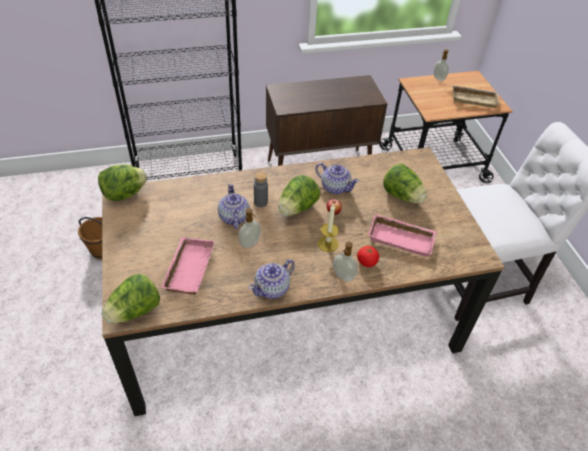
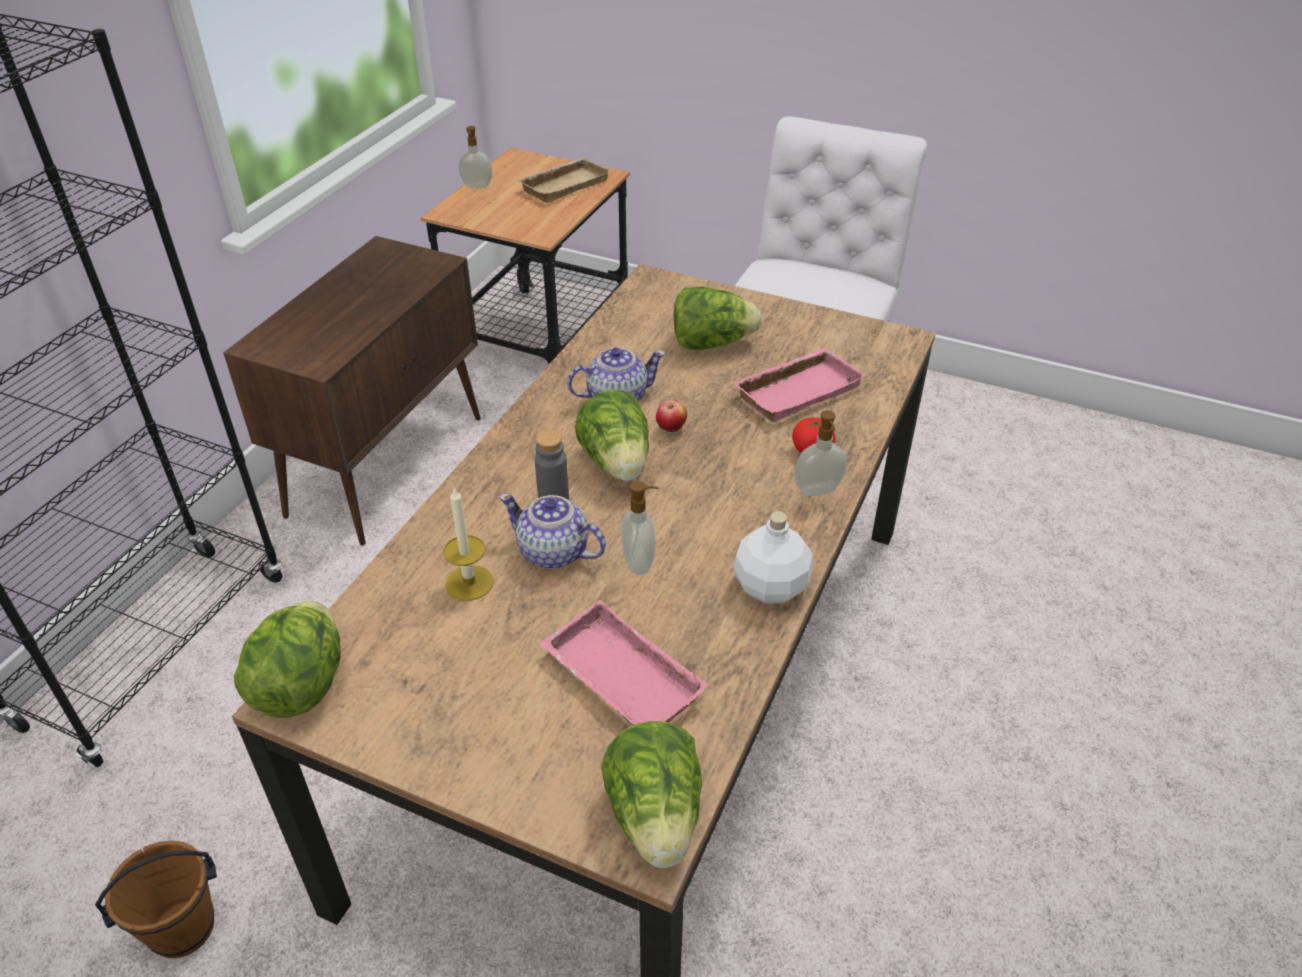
camera: 50 degrees left, 5 degrees down
(272, 288) = (772, 586): teapot -> white bottle
(328, 244) = (733, 471): candle -> candle (469, 583)

